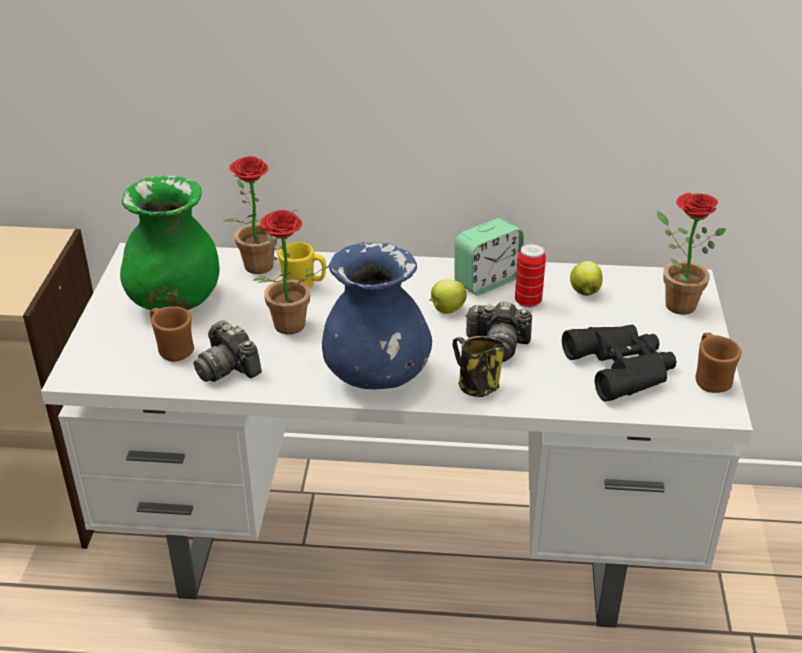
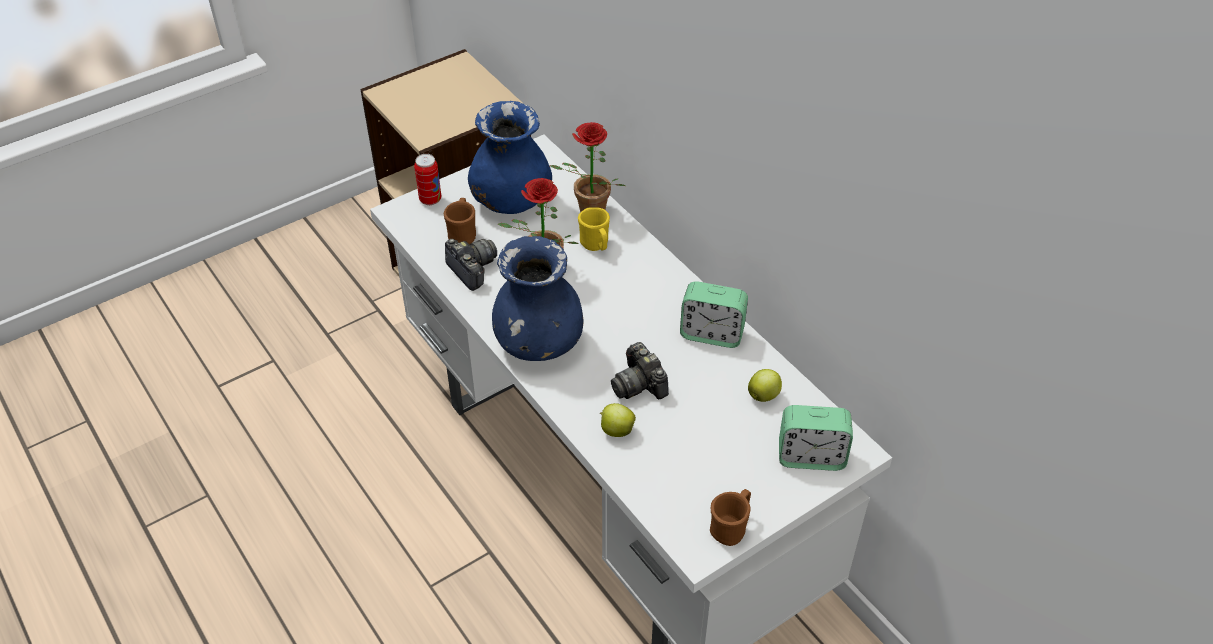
camera: 50 degrees right, 10 degrees up
(175, 301) = (511, 201): green vase -> blue vase
(228, 367) = (472, 269): camera -> camera turned 135 degrees clockwise
(446, 310) = (650, 333): apple -> apple (616, 430)
(476, 386) = (579, 399): mug -> none
(528, 301) = (712, 370): can -> can (430, 199)
(623, 367) = (689, 468): black binoculars -> none
(674, 303) = (811, 456): potted plant -> alarm clock

